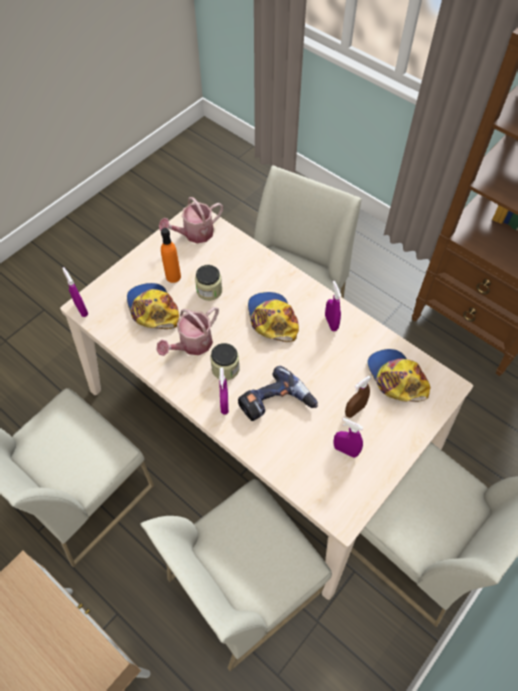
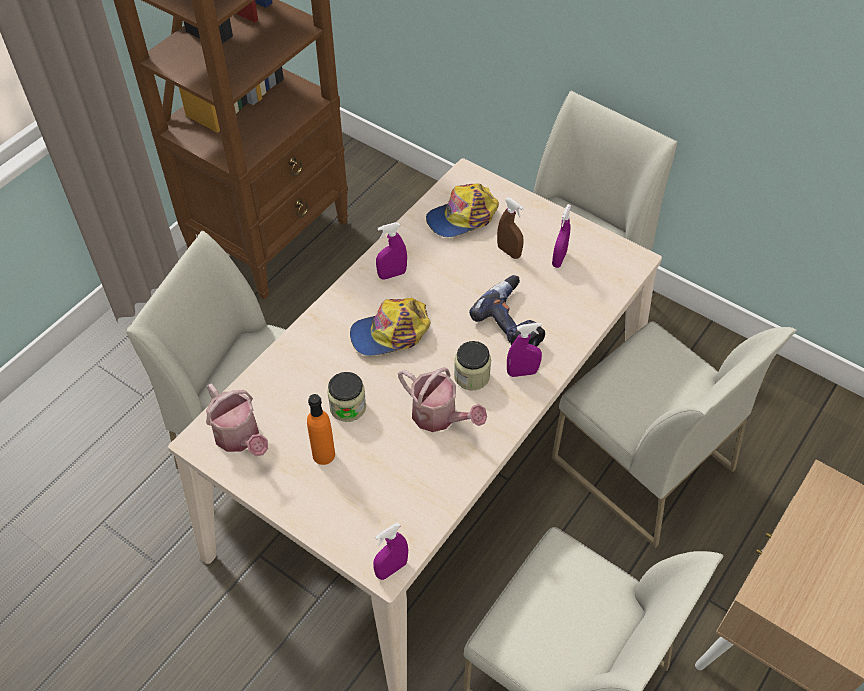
camera: 95 degrees left, 5 degrees down
(153, 309) = (384, 472): cap -> none

